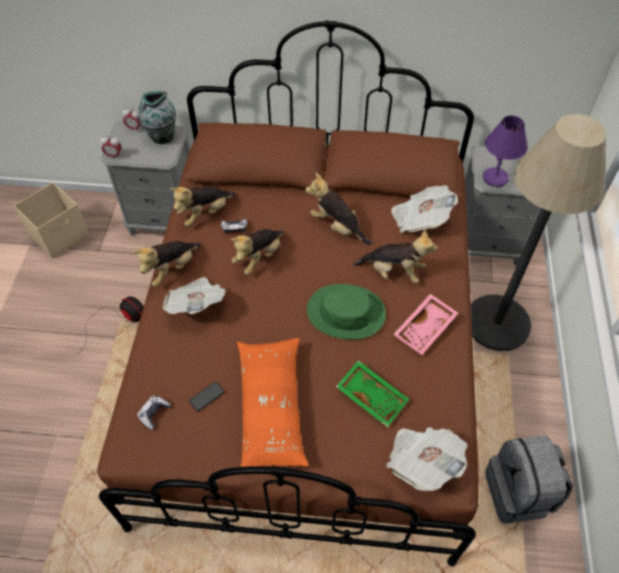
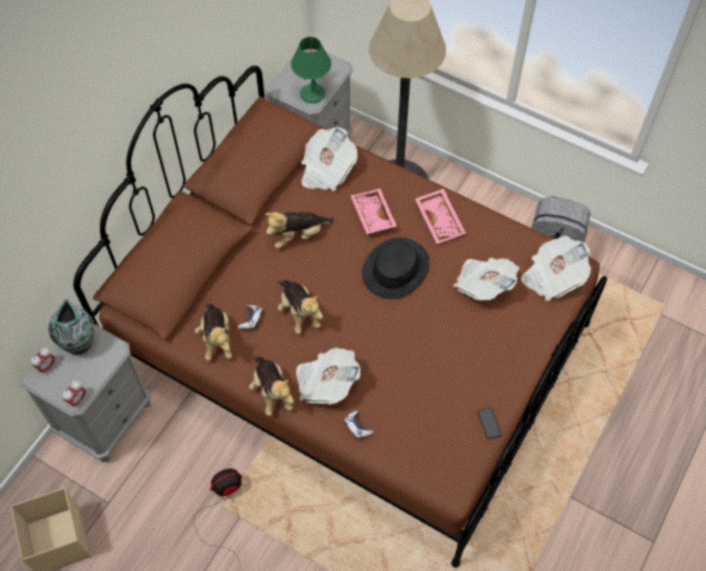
camera: 65 degrees left, 5 degrees up
(154, 413) = (425, 454): game controller -> game controller (357, 427)
(206, 397) = (427, 407): phone -> phone (489, 423)
(272, 408) = (461, 361): orange pillow -> none
(346, 312) = (395, 269): green hat -> black hat
(372, 396) = (483, 285): green tray -> newspaper
(393, 271) = (372, 215): plush toy -> pink tray
(495, 179) = (313, 94): purple table lamp -> green table lamp

